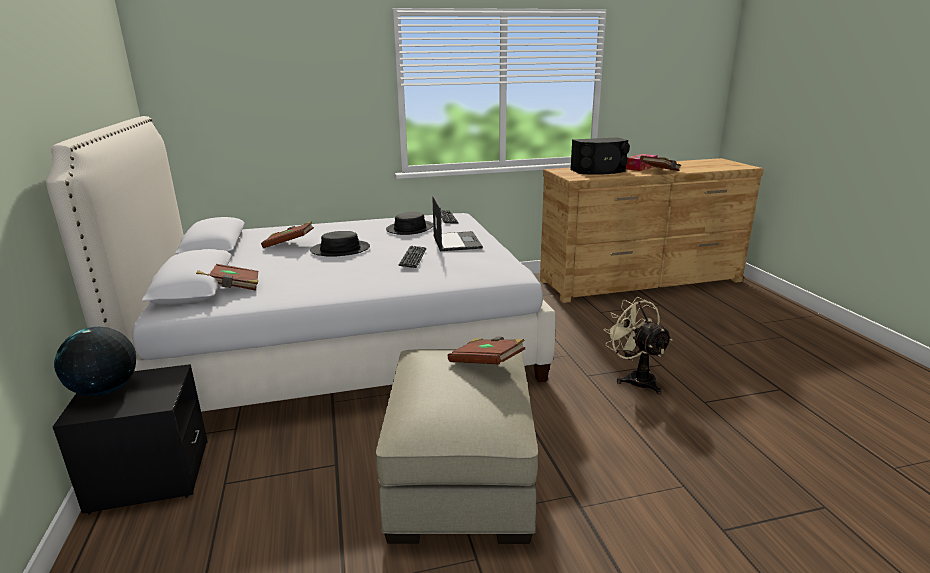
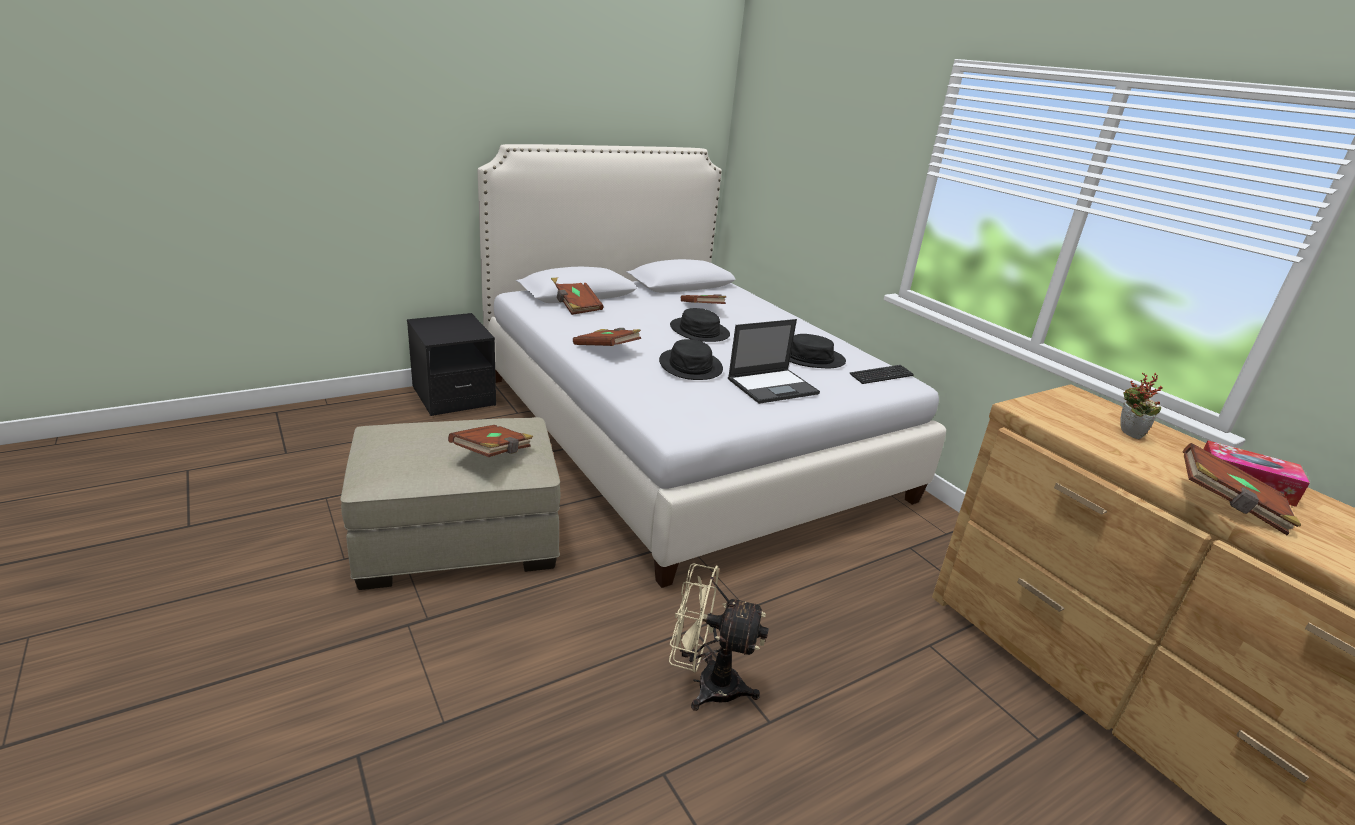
camera: 70 degrees right, 5 degrees up
(105, 390) = (451, 321): globe -> none
(357, 283) = (607, 349): none -> brown book
(413, 258) = (690, 366): keyboard -> black hat
(599, 171) = (1126, 433): black speaker -> potted plant
(635, 378) = (706, 684): beige fan -> beige fan turned 120 degrees counterclockwise

